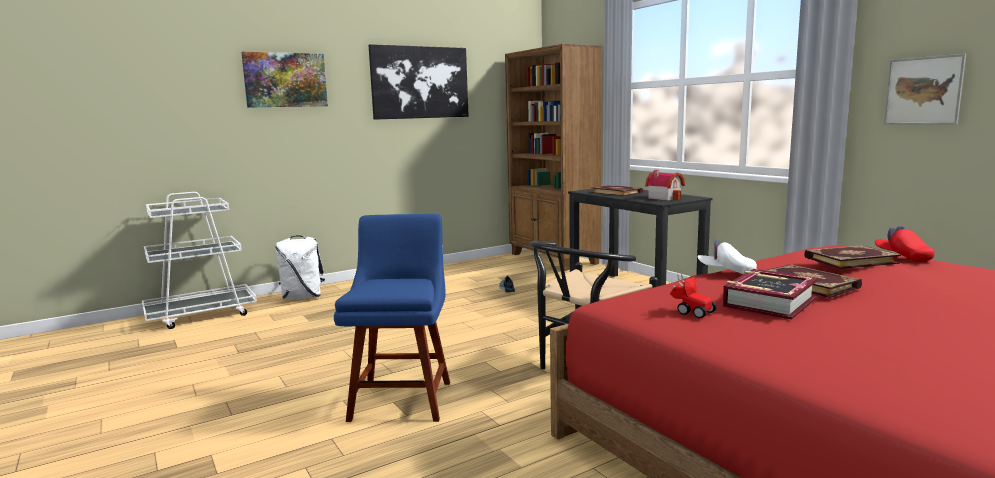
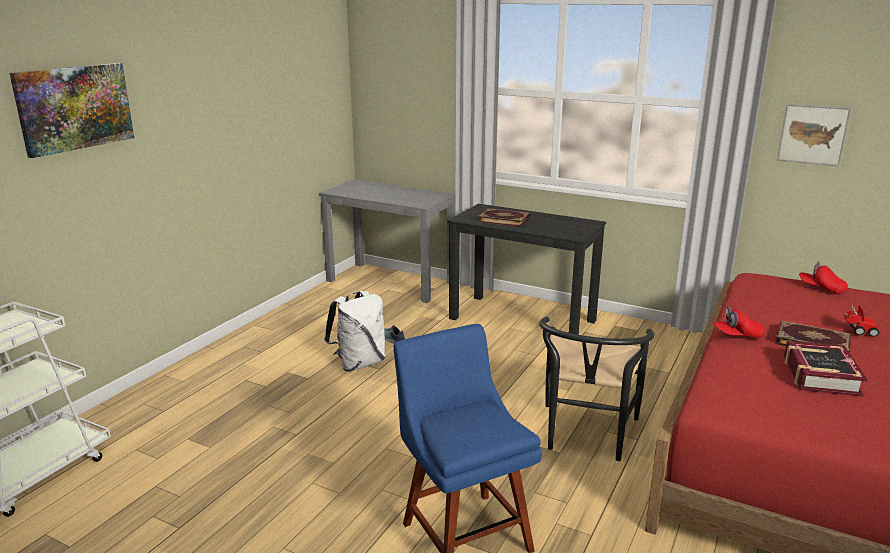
camera: 30 degrees left, 10 degrees up
(303, 297) = (147, 407): white backpack -> white backpack (359, 363)
(420, 82) = (233, 87): picture -> none
(553, 259) = (391, 281): brown bookcase -> grey desk
(665, 197) = (565, 226): toy house -> none
(690, 311) = (788, 403): toy car -> toy car (858, 331)
(726, 272) = (736, 336): white cap -> red cap
(849, 260) = (805, 303): book -> none

